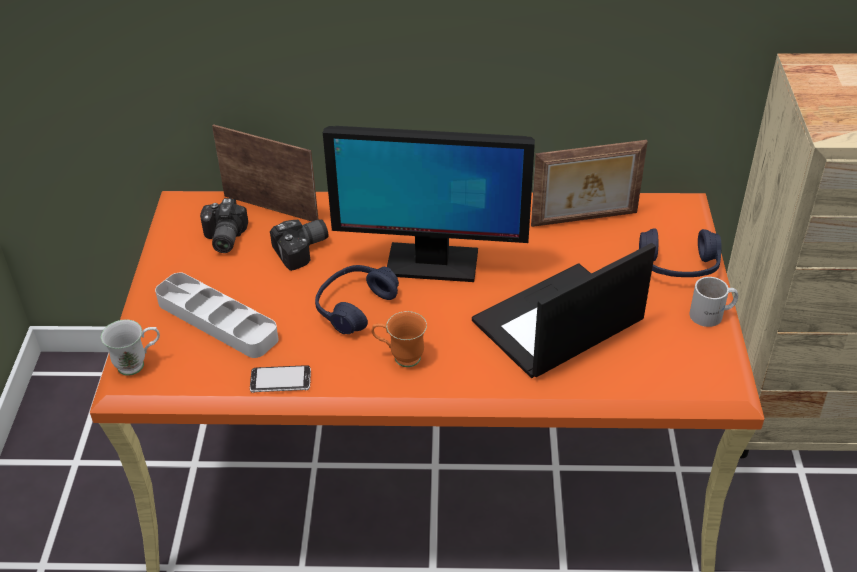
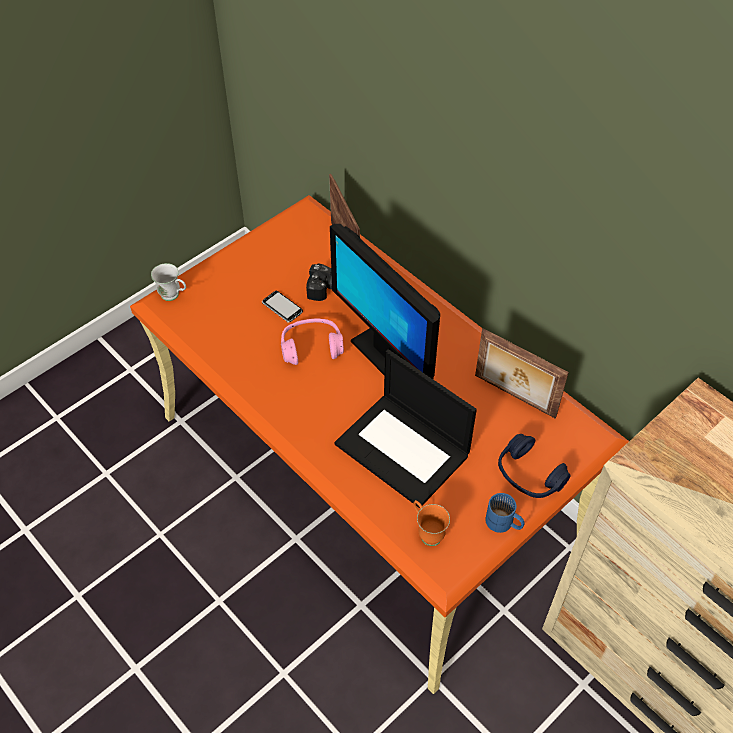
camera: 45 degrees right, 10 degrees up
(217, 320) = (236, 300): grey tray -> none
(222, 238) = (298, 250): camera -> none
(280, 381) = (223, 361): phone -> phone (282, 307)
(355, 306) = (311, 347): blue headphones -> pink headphones
(400, 357) = (295, 397): orange mug -> orange mug (427, 532)
(557, 323) = (404, 449): laptop -> laptop turned 150 degrees counterclockwise
(712, 315) = (503, 524): white mug -> blue mug

